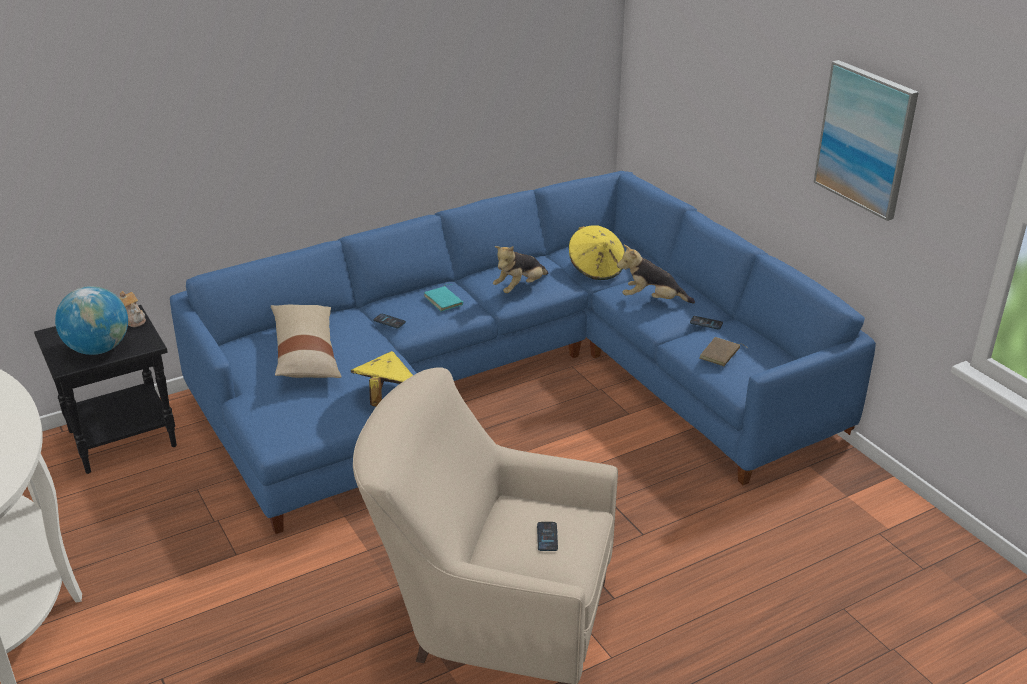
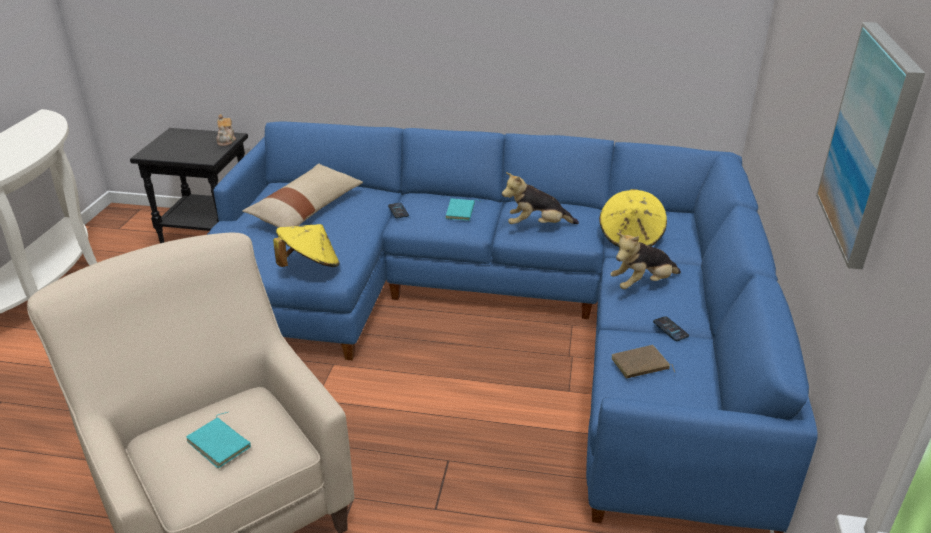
camera: 40 degrees right, 0 degrees up
(98, 349) = (179, 151): globe -> none
(547, 537) = (221, 443): phone -> turquoise book
(652, 300) = (642, 284): plush toy -> plush toy turned 75 degrees counterclockwise

